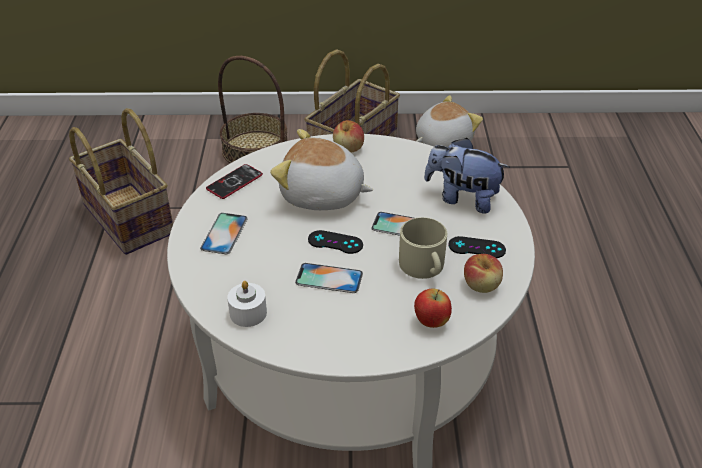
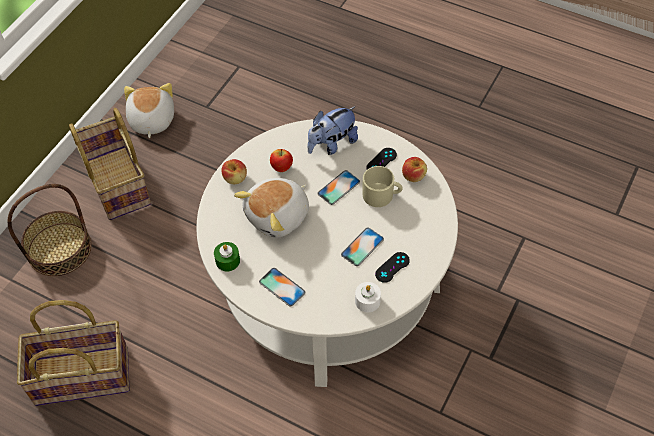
camera: 60 degrees left, 15 degrees up
(234, 182) = (227, 261): phone -> green candle
(335, 242) = (331, 229): black game controller -> black game controller (392, 267)
(431, 322) = (428, 214): apple -> apple (281, 168)

